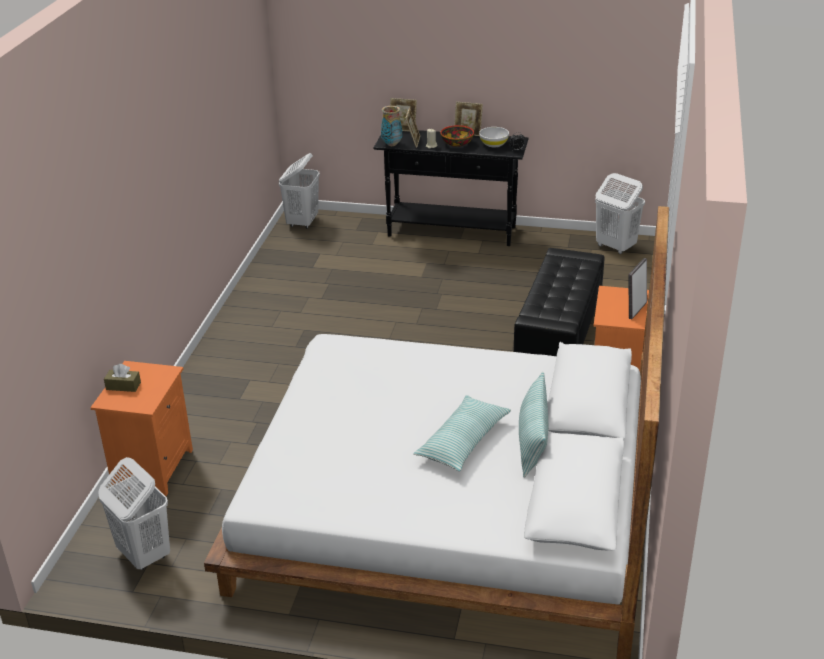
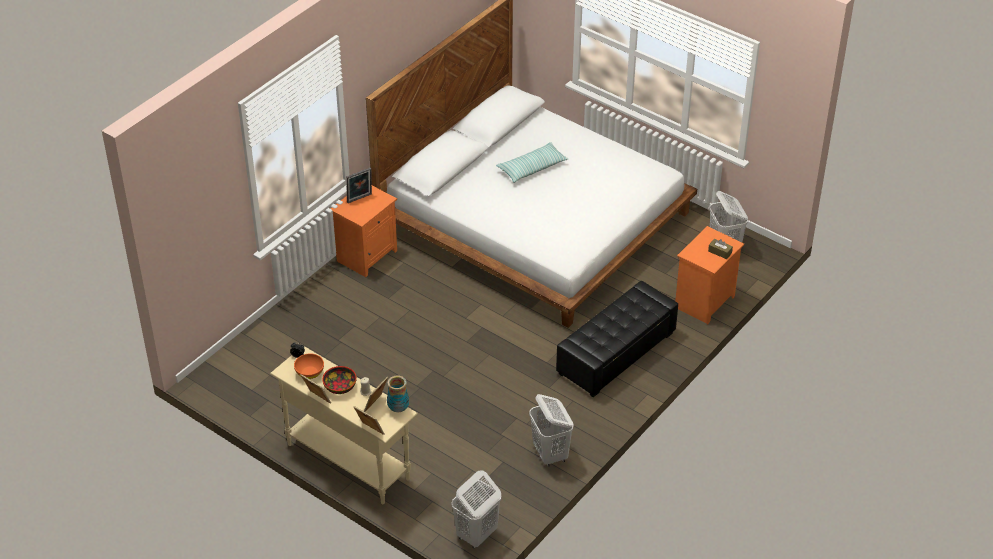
camera: 155 degrees left, 10 degrees up
(452, 232) = (348, 461): black console table -> beige console table
(493, 144) = (310, 372): white bowl -> orange bowl
(532, 443) = (495, 155): pillow -> none
(558, 330) = (361, 315): black ottoman -> black ottoman (616, 353)
(615, 247) = (230, 384): white laundry basket -> white laundry basket (550, 454)

